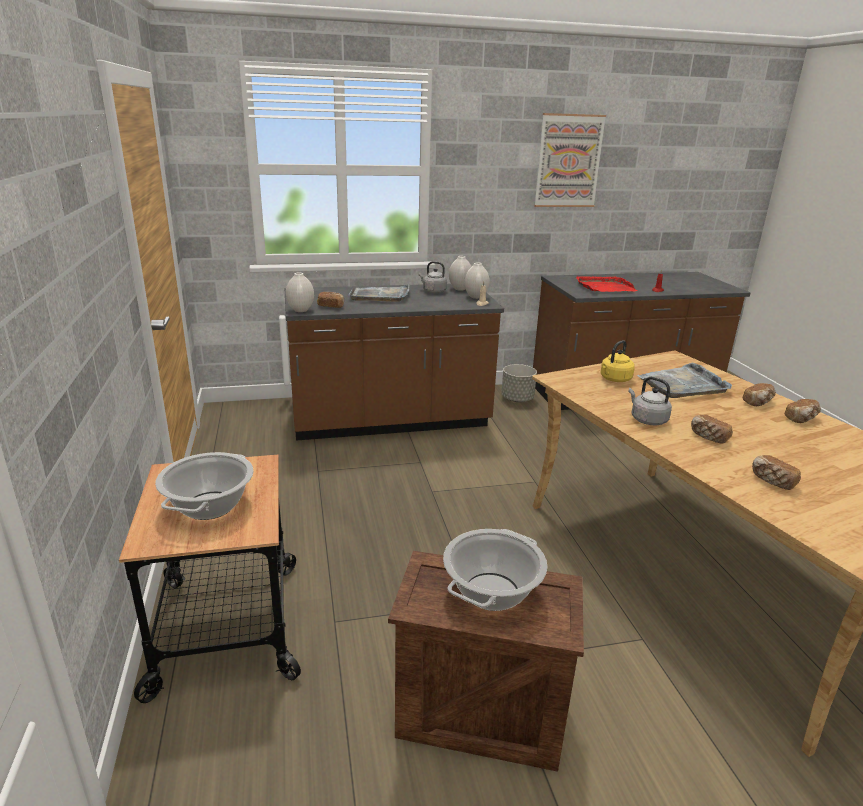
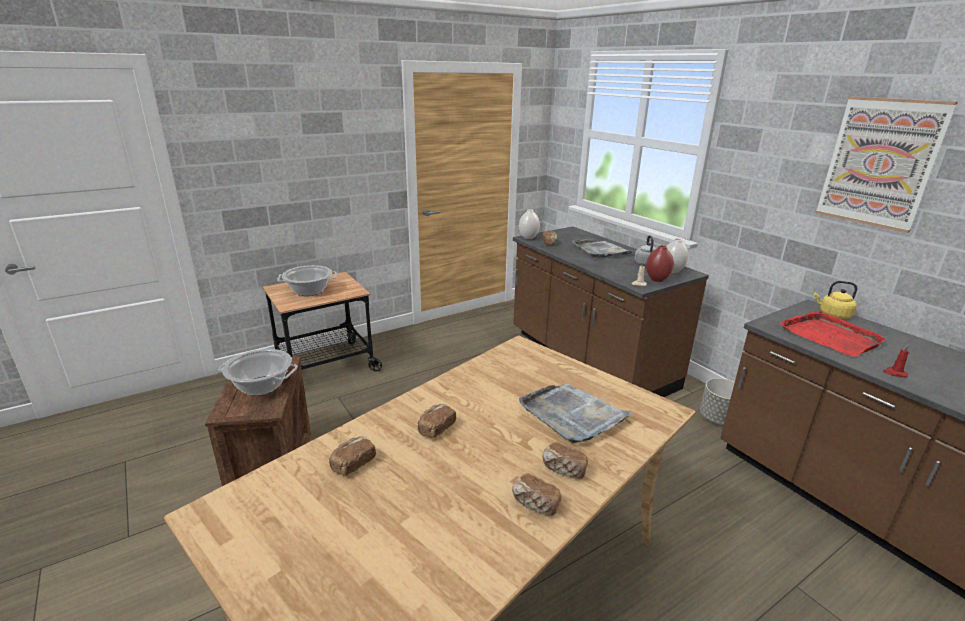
camera: 70 degrees right, 0 degrees up
(475, 297) = (656, 279): white vase -> red vase
(614, 379) = (546, 373): yellow kettle -> yellow kettle (832, 315)
(647, 420) = (456, 393): grey kettle -> none

